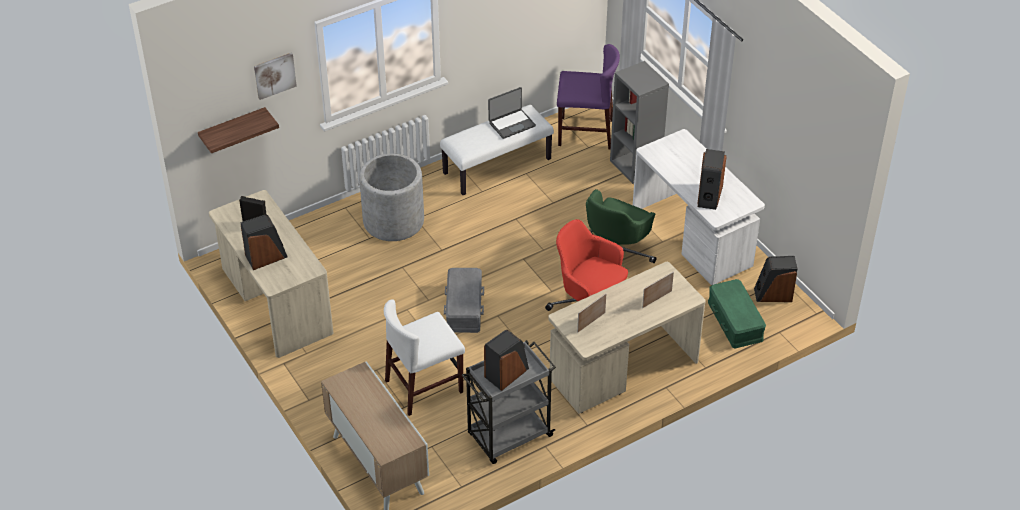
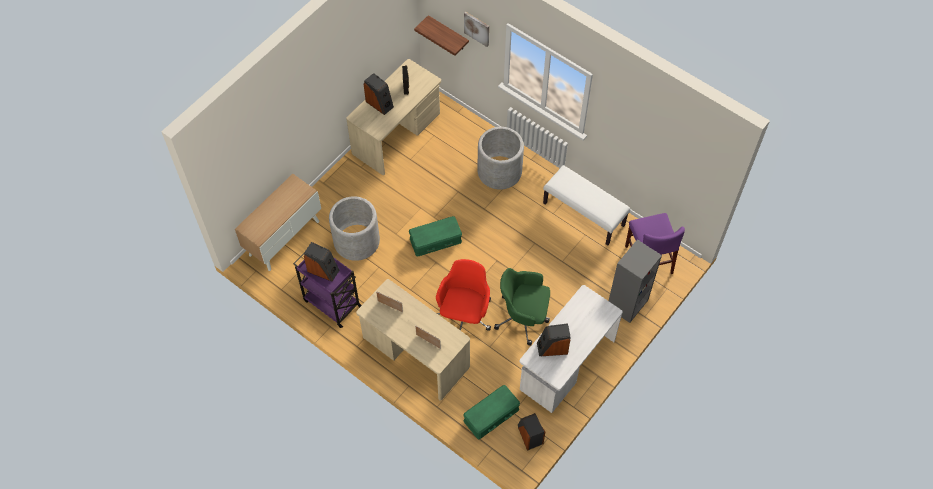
camera: 70 degrees right, 15 degrees up
(424, 386) = (356, 241): white chair -> grey planter
(463, 307) = (435, 239): grey storage box -> green storage box
(508, 436) = (331, 303): grey cart -> purple cart
(511, 124) = (598, 201): laptop -> none

